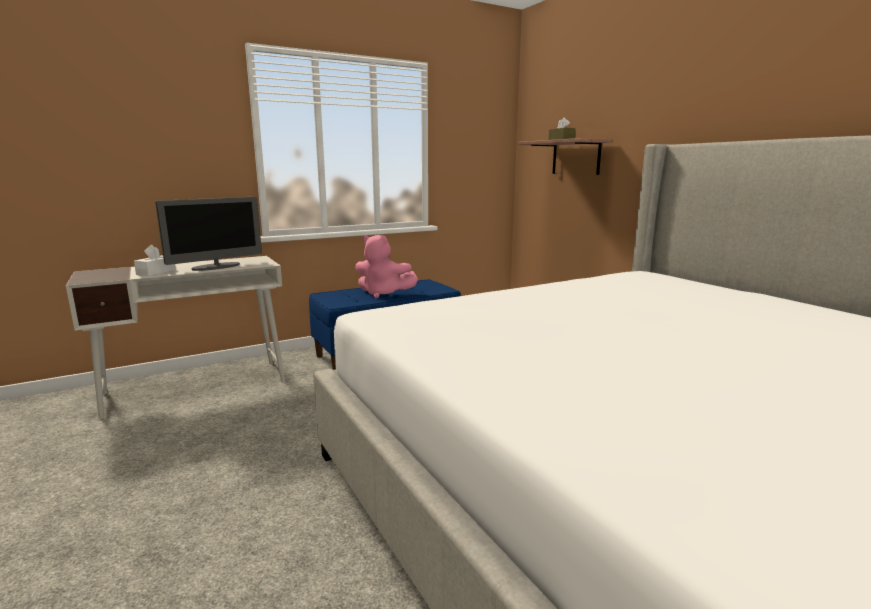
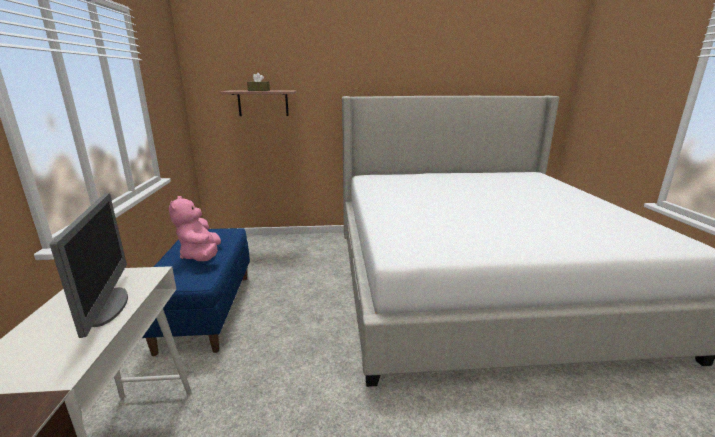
camera: 65 degrees left, 5 degrees up
(156, 272) = (55, 361): white tissue box -> none
(383, 294) = (201, 256): pink plush toy -> pink plush toy turned 120 degrees clockwise

